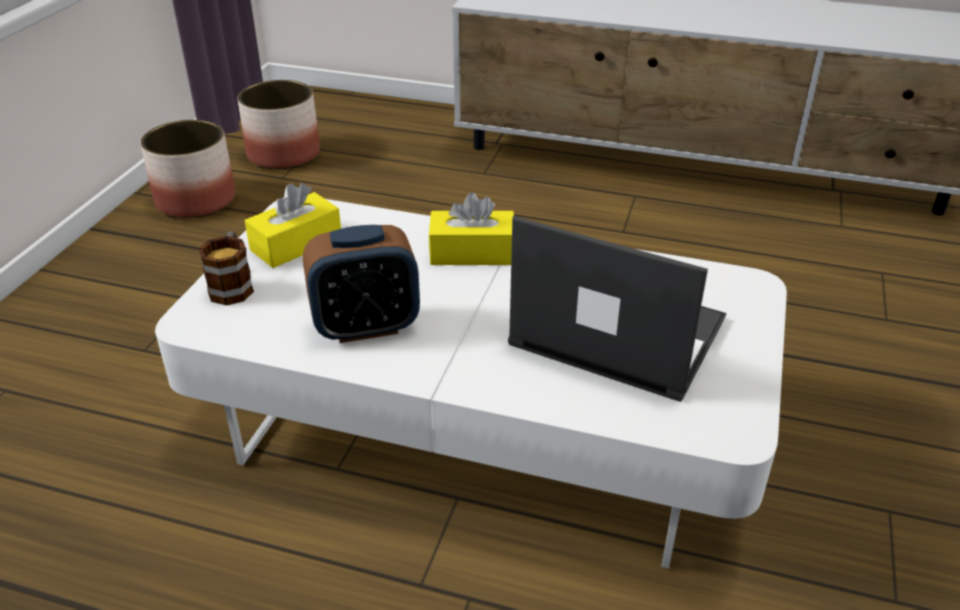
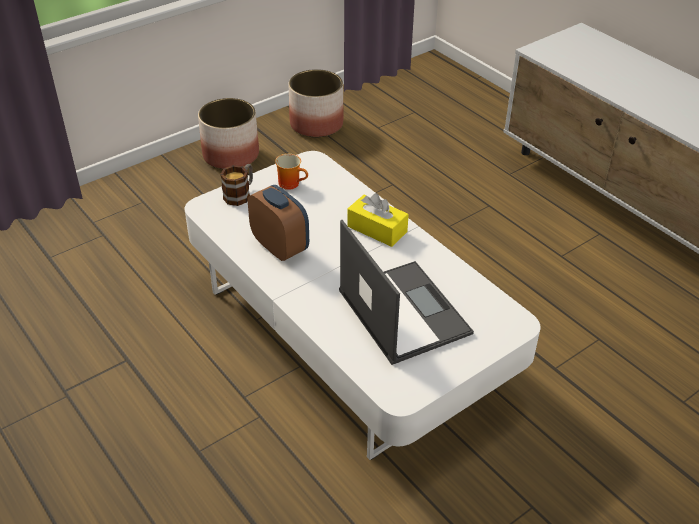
camera: 35 degrees right, 5 degrees up
(284, 154) = (394, 110): planter -> planter (231, 155)
(296, 244) = (292, 183): yellow tissue box -> mug
(366, 326) = (280, 247): alarm clock -> alarm clock turned 150 degrees counterclockwise

